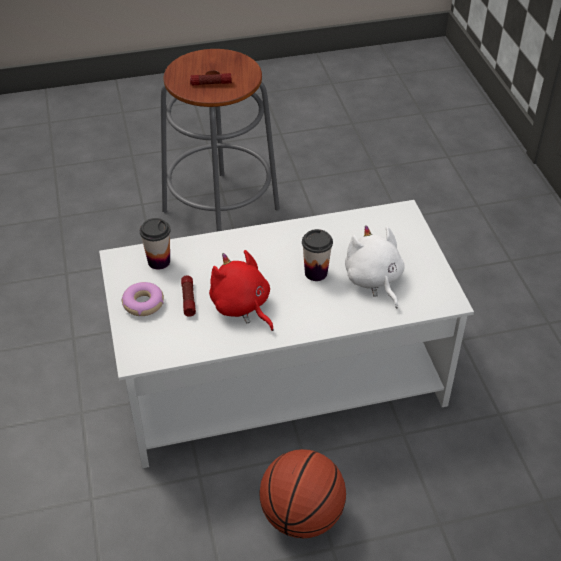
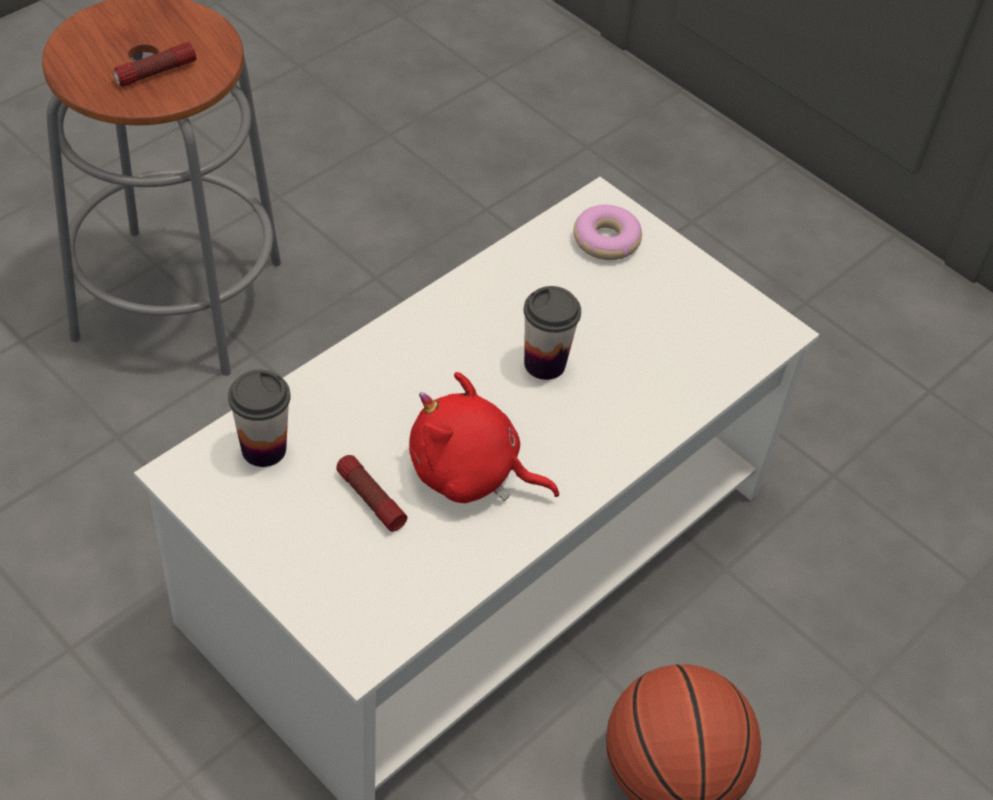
camera: 35 degrees left, 5 degrees up
(143, 303) = (296, 541): donut -> donut (606, 240)
(374, 280) = (642, 340): white plush toy -> none

